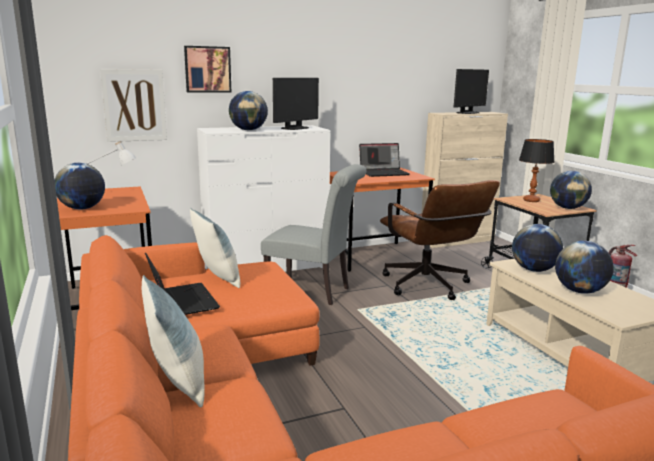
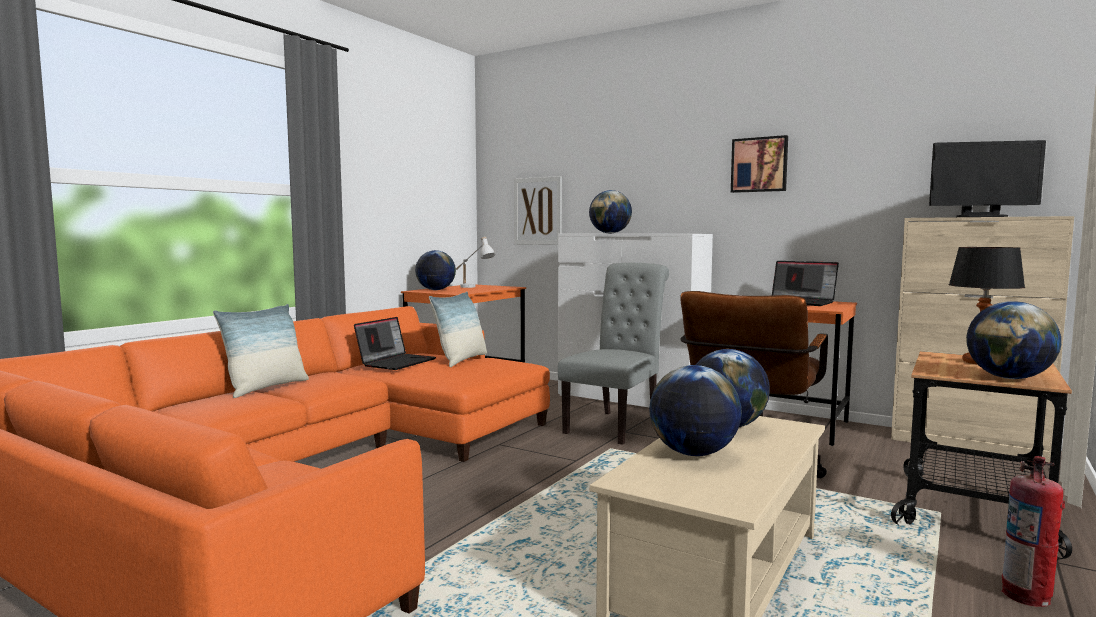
camera: 55 degrees right, 10 degrees down
(207, 69) = (601, 173): picture -> picture (759, 165)
(295, 128) = (666, 233): monitor -> none
(313, 291) = (616, 425): grey chair -> grey chair turned 135 degrees counterclockwise

